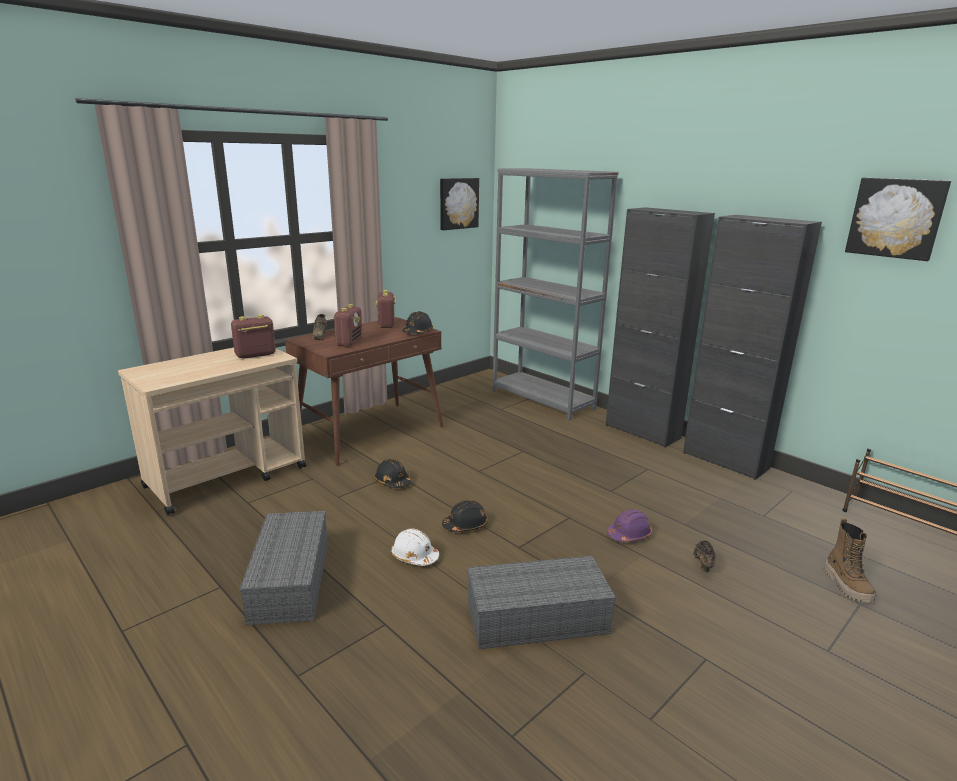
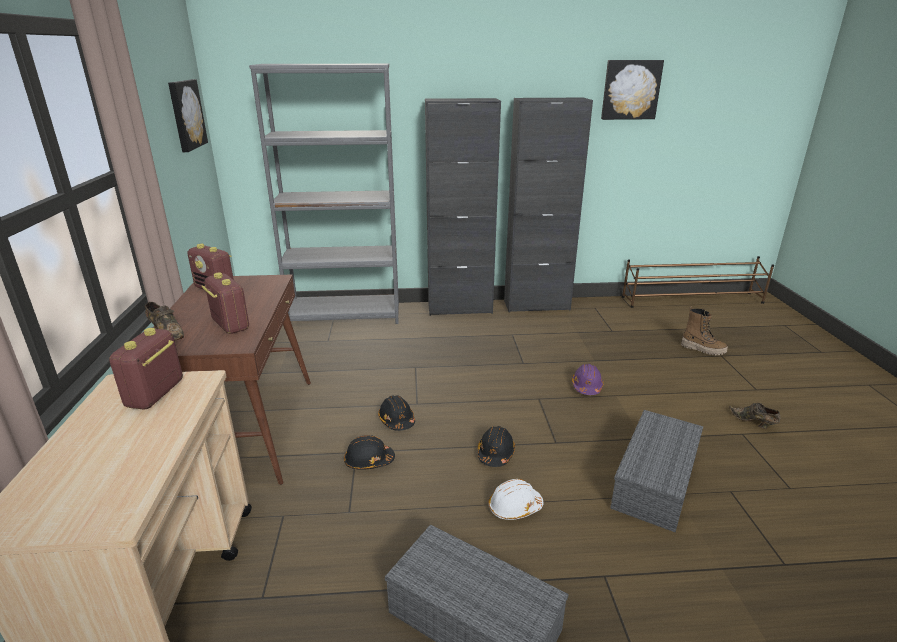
camera: 50 degrees left, 5 degrees up
(418, 332) = (273, 284): black hard hat -> black hard hat (396, 420)
(702, 563) = (644, 379): brown shoe -> brown shoe (753, 422)

